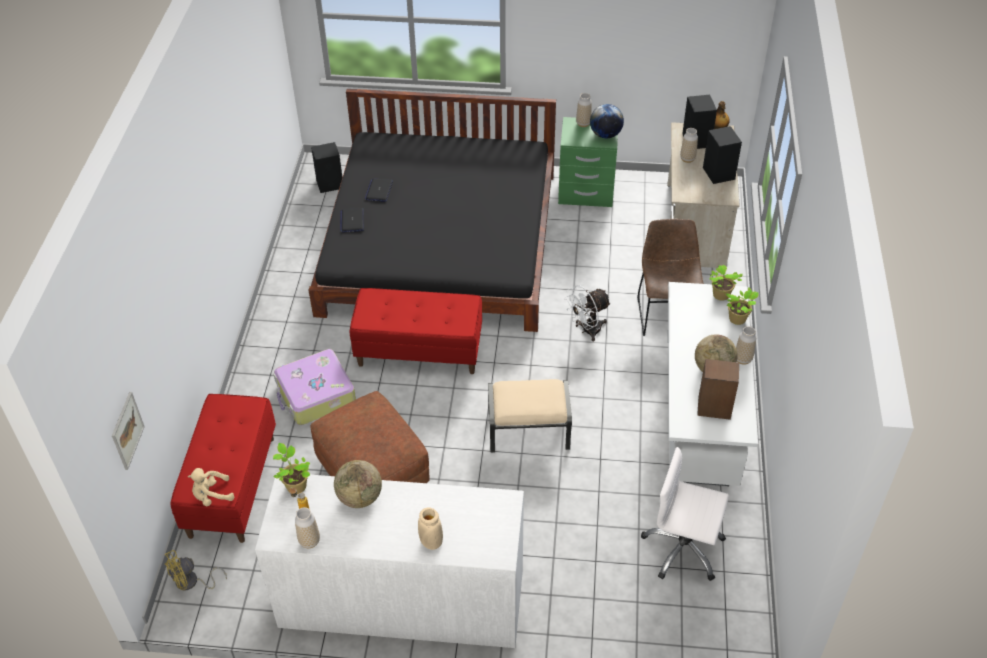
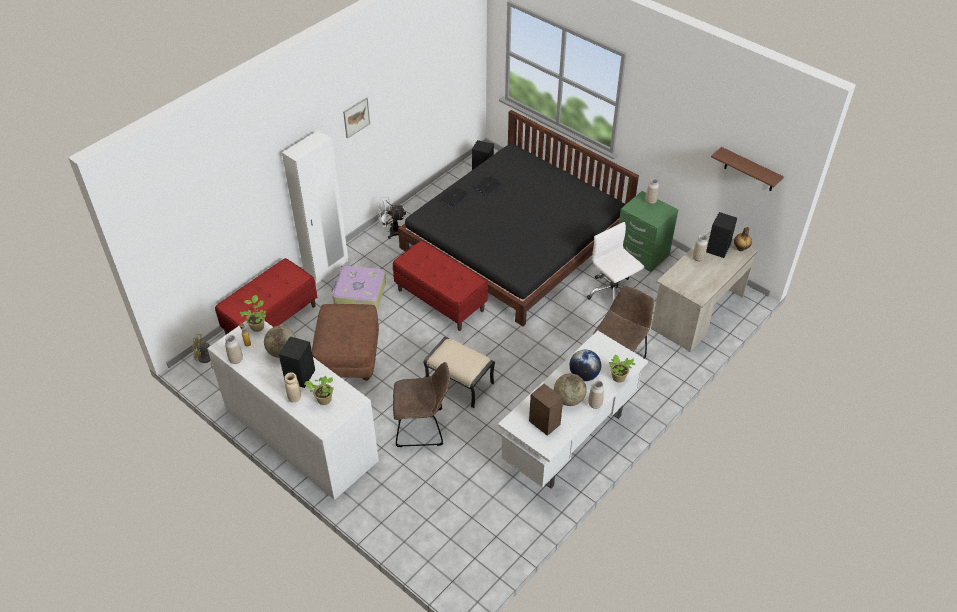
camera: 35 degrees right, 0 degrees up
(127, 430) = (187, 246): picture -> picture (356, 117)
(212, 496) = (237, 314): beige plush toy -> none
(244, 386) = (326, 268): none -> white wardrobe
(536, 503) = (423, 427): none -> brown chair
(587, 330) = (555, 342): white fan -> white fan (392, 231)
(605, 134) = (658, 215): globe -> globe (584, 375)
(683, 549) = (484, 507): white office chair -> white office chair (612, 293)
(700, 35) = (749, 170): none -> brown shelf
(718, 173) = (710, 277): black speaker -> black speaker (300, 375)
(720, 296) = (623, 357): potted plant -> potted plant (323, 400)

